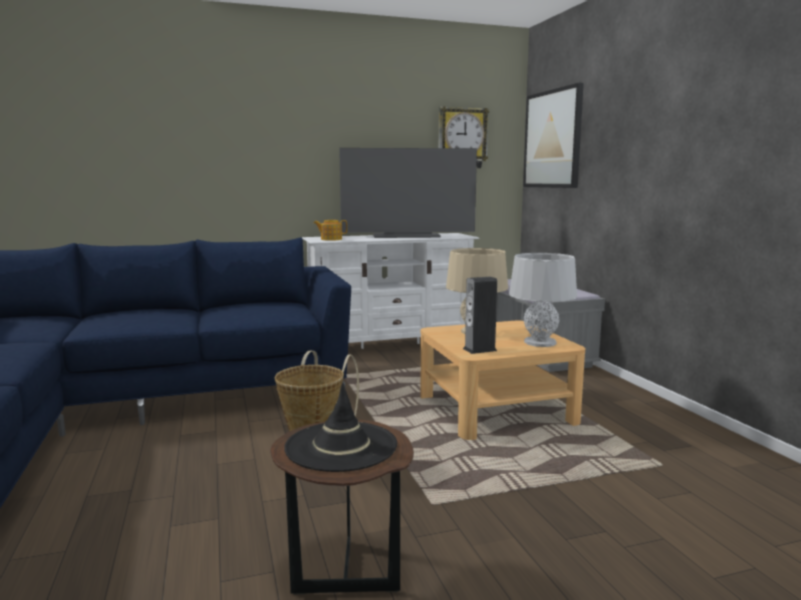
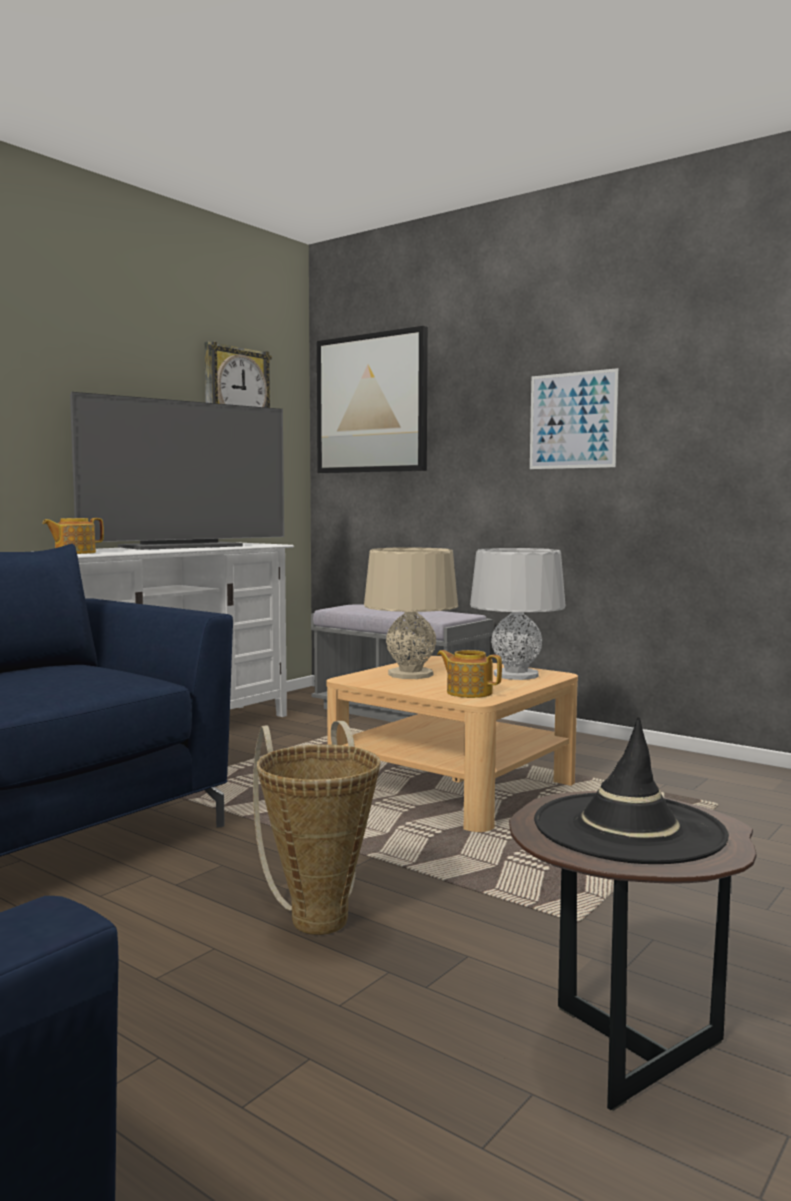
camera: 35 degrees left, 5 degrees down
(479, 349) = (468, 692): speaker -> teapot
(660, 153) = (572, 420): none -> picture

